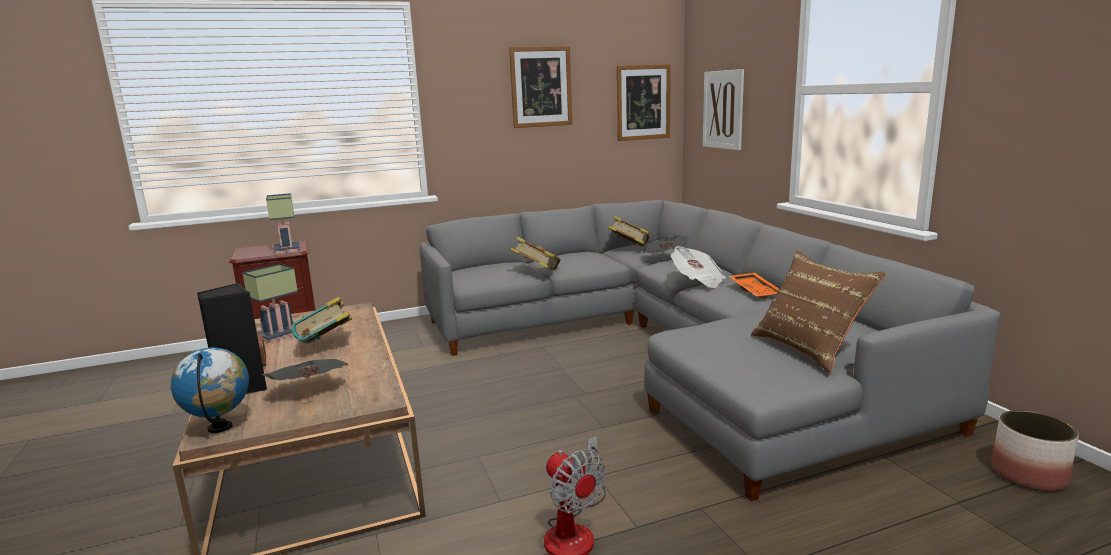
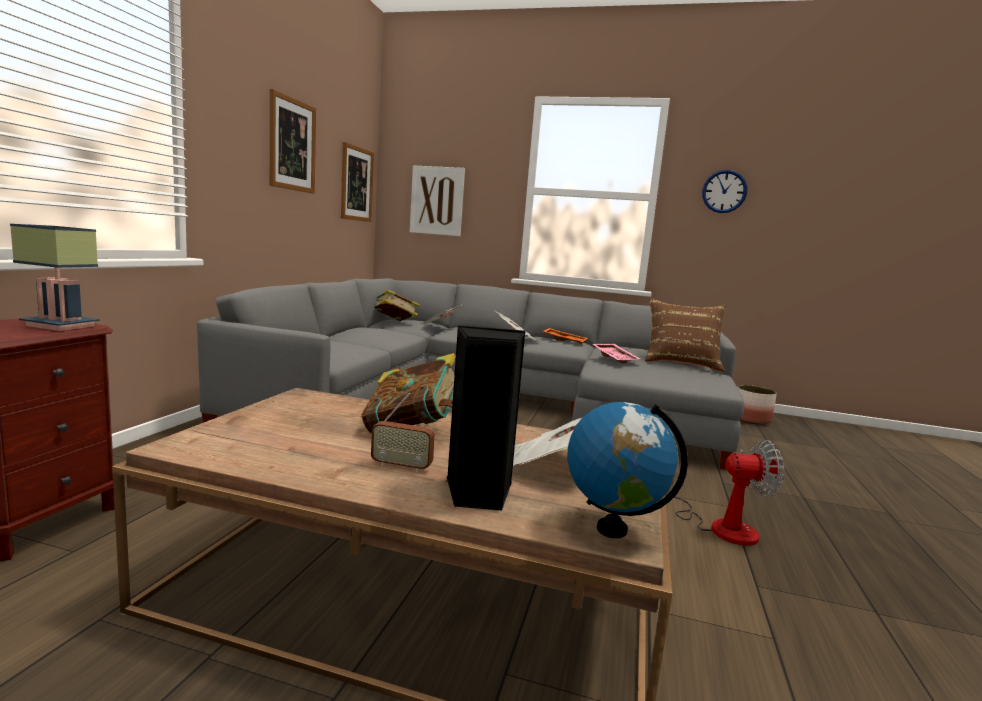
camera: 55 degrees left, 5 degrees down
(280, 334) = (298, 437): table lamp -> none
(536, 272) = (369, 345): book -> none
(730, 324) = (615, 358): none -> pink tray
(1048, 66) = (724, 191): none -> wall clock

